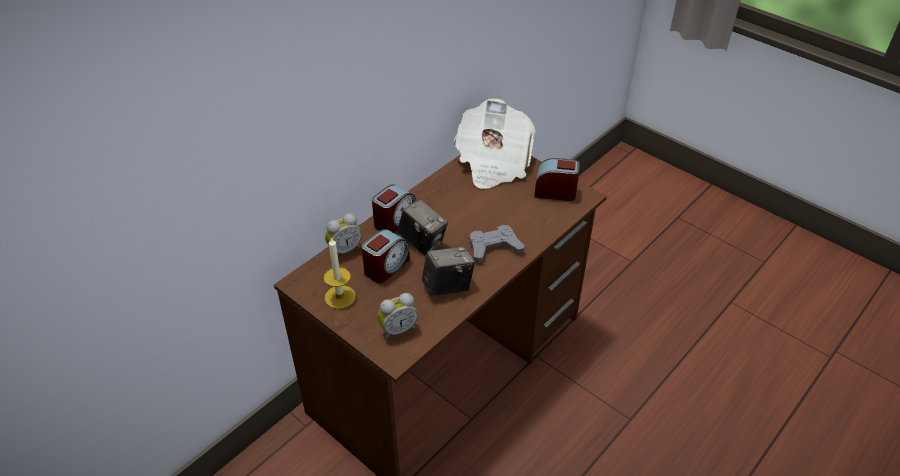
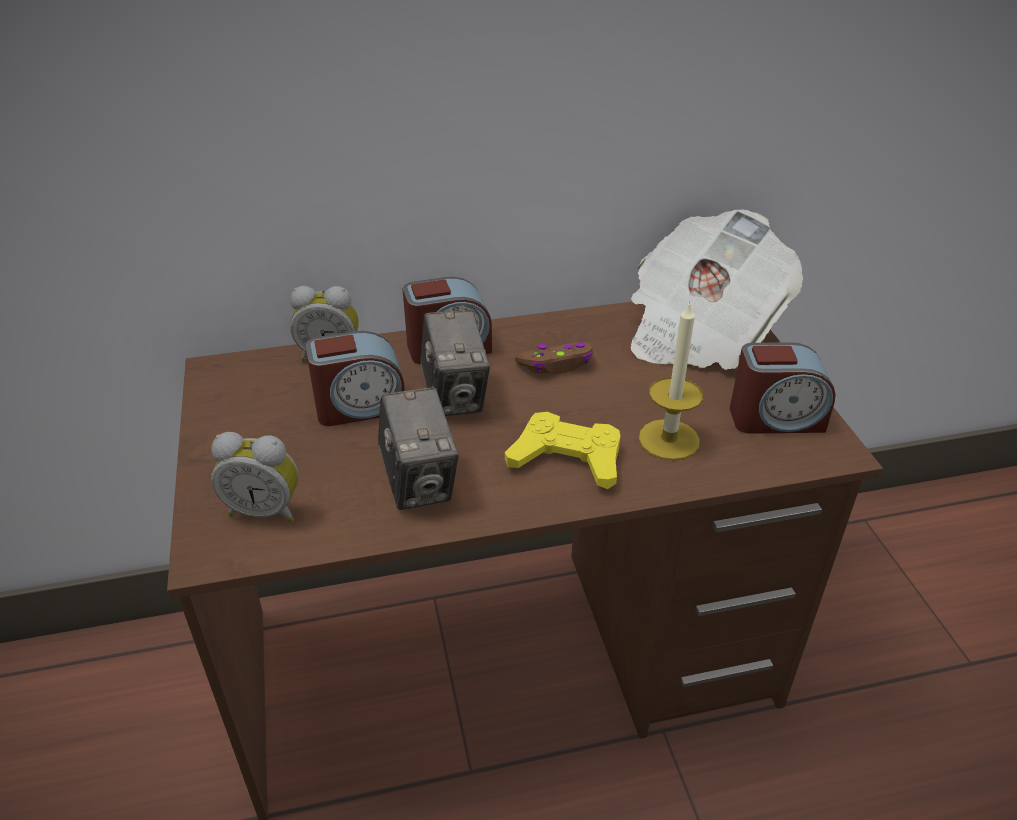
camera: 35 degrees right, 5 degrees down
(340, 297) = (245, 417): candle -> candle (669, 439)
(447, 286) = (419, 483): camera -> camera turned 60 degrees clockwise
(450, 207) = (556, 365): none -> brown game controller
(494, 247) = (567, 458): grey game controller -> yellow game controller
(555, 192) = (775, 418): alarm clock -> alarm clock turned 135 degrees clockwise

